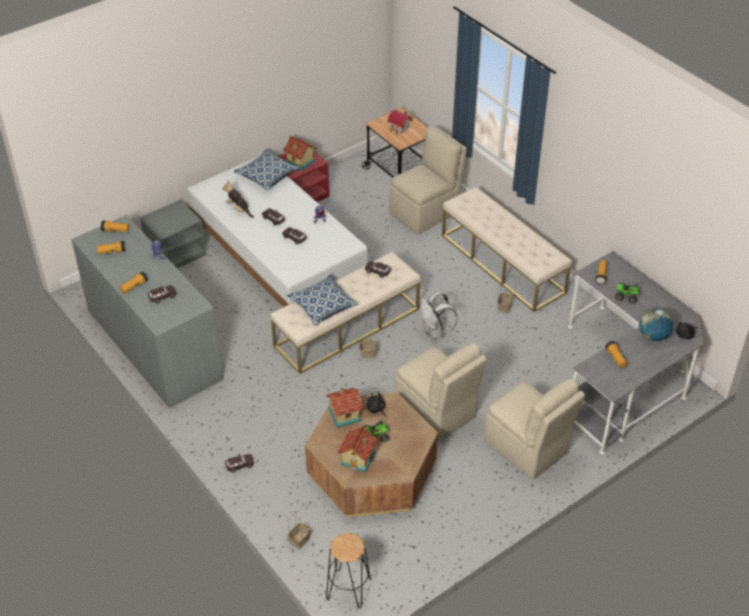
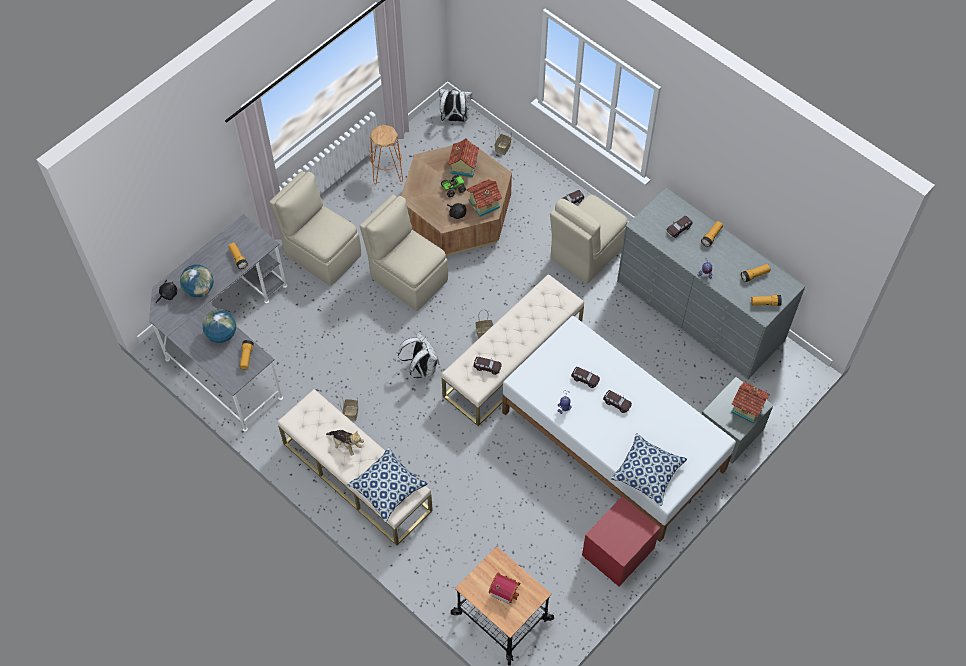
camera: 170 degrees right, 15 degrees up
(239, 209) = (661, 413): plush toy -> plush toy (346, 444)
(300, 162) = (620, 528): toy house -> toy house (747, 407)
(323, 306) = (533, 315): pillow -> pillow (387, 488)
(349, 589) = (455, 118): black stool -> white backpack
(426, 212) = (456, 547): beige chair -> beige chair (586, 253)
(444, 531) = (387, 171): none -> orange stool
(626, 296) = (221, 334): toy truck -> globe

